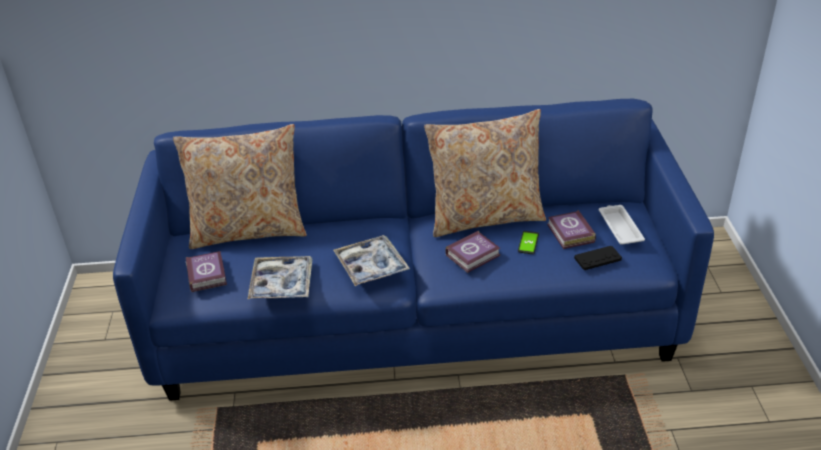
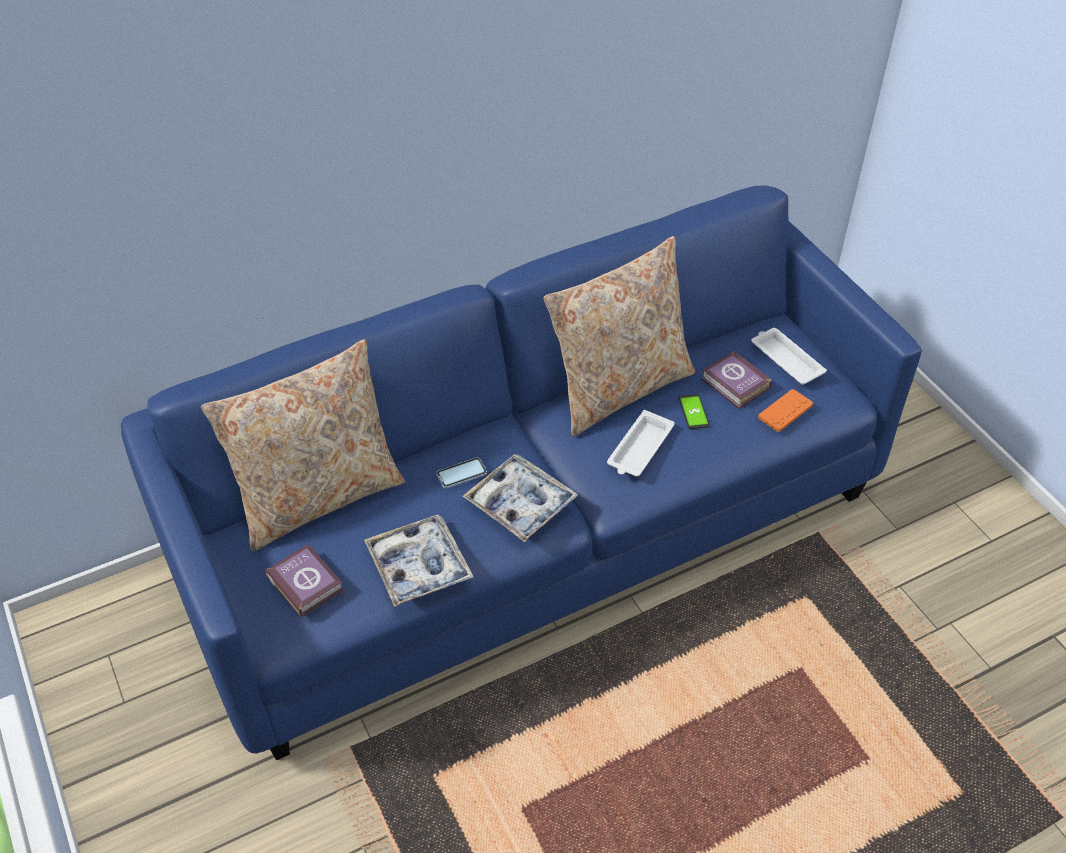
camera: 25 degrees left, 10 degrees up
(344, 240) = (461, 474): none -> phone
(474, 255) = (639, 449): book -> white tray
(597, 259) = (785, 411): black game controller -> orange game controller

